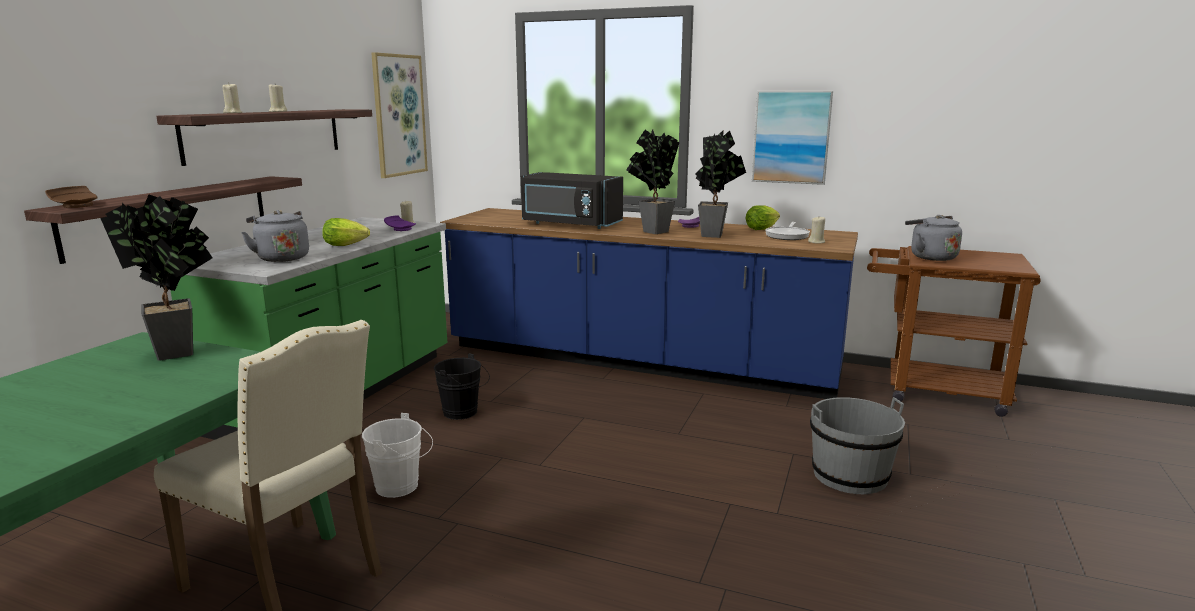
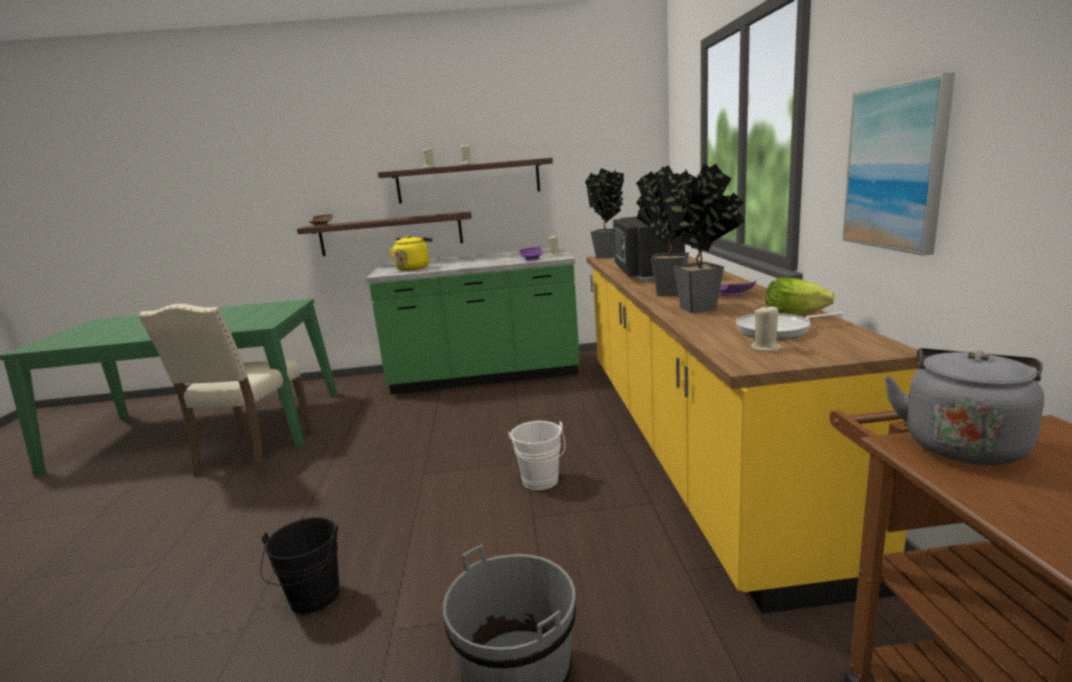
camera: 65 degrees right, 0 degrees up
(182, 353) = (277, 312): potted plant -> potted plant (608, 257)
(281, 258) = (414, 268): grey kettle -> yellow kettle
(345, 245) = (463, 265): lettuce -> none
(399, 115) = (621, 159): picture -> none
(401, 487) = (365, 441): white bucket -> white bucket (541, 482)
(463, 413) = (489, 417): black bucket -> black bucket (313, 601)
(638, 361) = (689, 443): blue counter -> yellow counter

